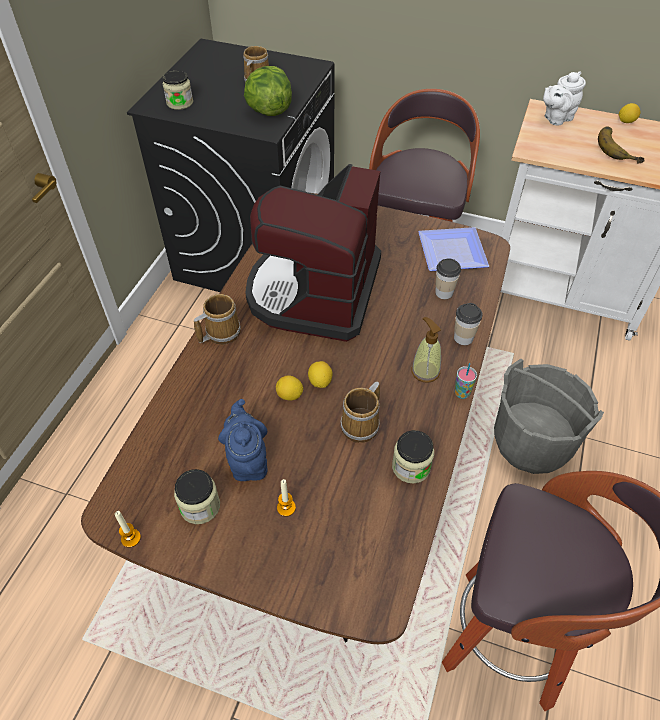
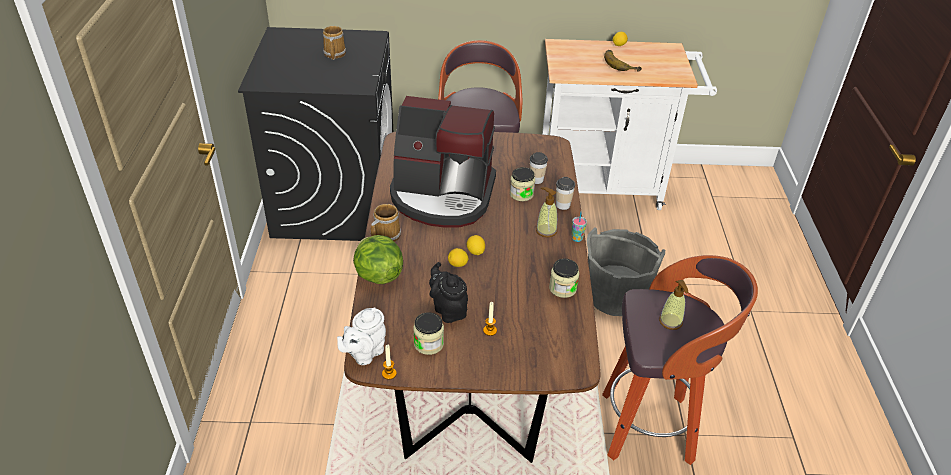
camera: 20 degrees left, 10 degrees down
(180, 103) = (279, 77): jar -> jar (521, 194)
(248, 460) = (448, 309): blue teapot -> black teapot
(269, 111) = (356, 73): lettuce -> lettuce (378, 275)
(315, 291) = (442, 196): coffee machine -> coffee machine turned 75 degrees counterclockwise
(362, 425) = (518, 271): mug -> none
(453, 250) = (531, 151): plate -> none
(551, 555) = (670, 322): none -> soap dispenser
(556, 118) = (569, 50): white teapot -> white teapot (364, 353)

